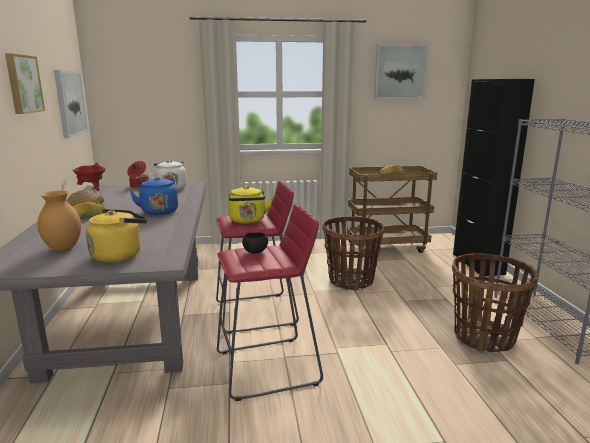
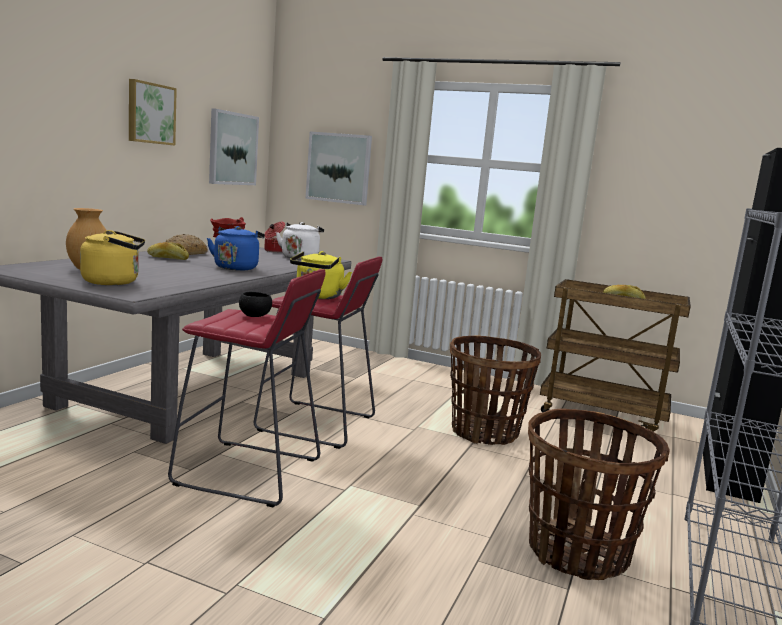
camera: 30 degrees right, 5 degrees down
(400, 72) = (677, 144): picture -> picture (339, 168)

